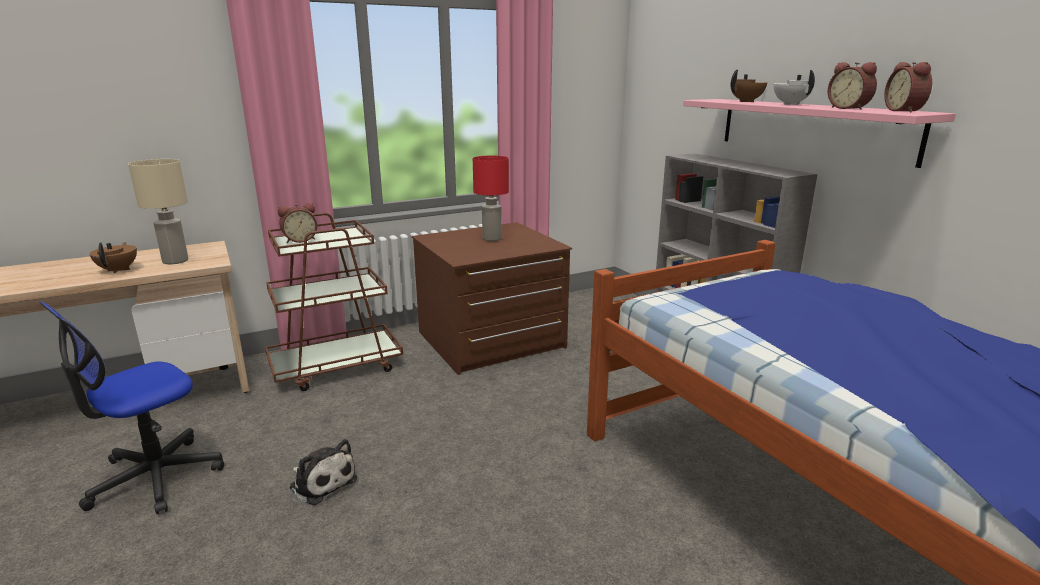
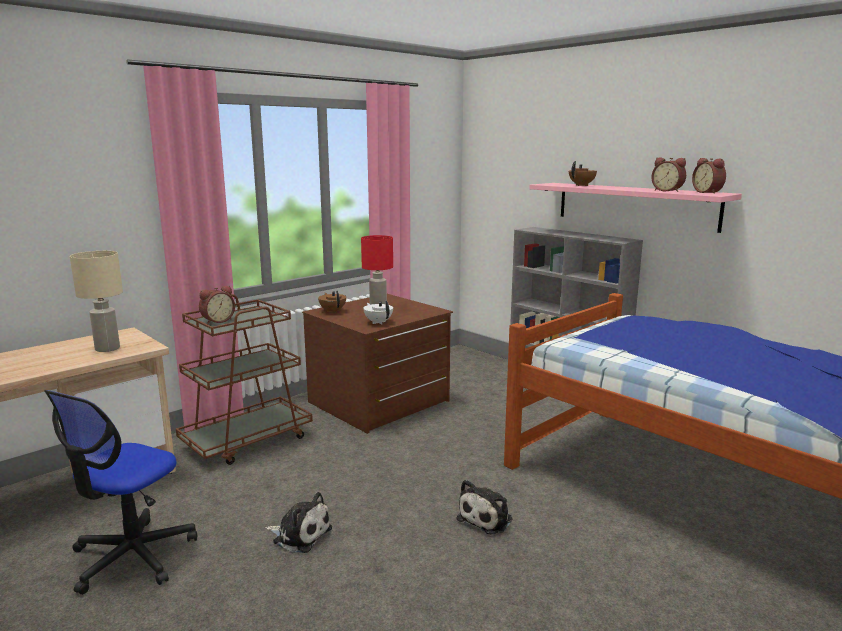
camera: 15 degrees left, 5 degrees down
(119, 270) = (57, 361): brown teapot -> brown teapot (332, 311)
(531, 498) = (487, 518): none -> plush toy
(790, 104) = (619, 187): white teapot -> white teapot (378, 322)

